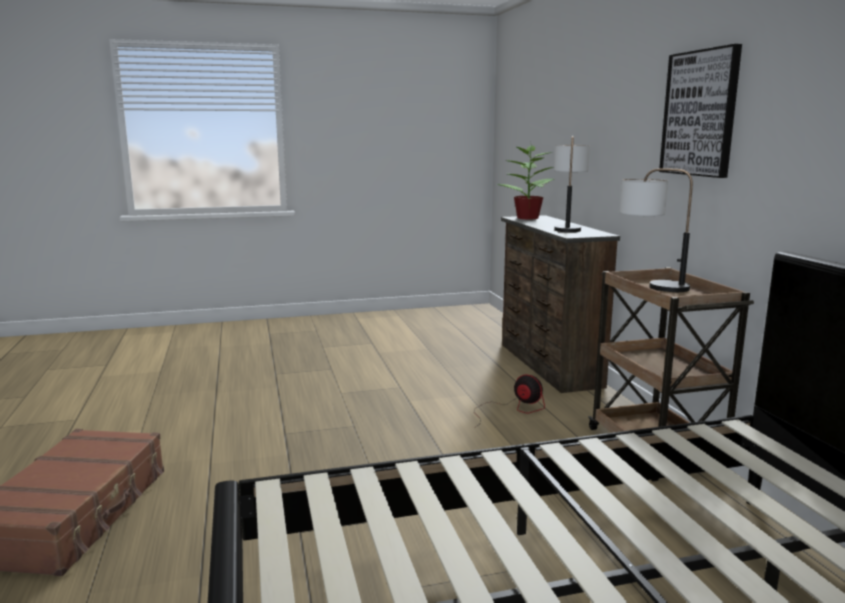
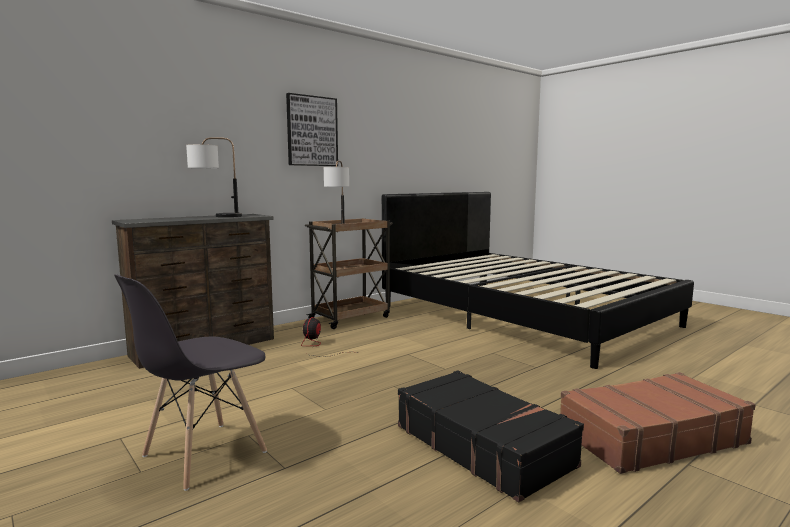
camera: 115 degrees left, 5 degrees down
(201, 433) = (483, 445): none -> black suitcase
(321, 358) = (203, 455): none -> grey chair
(527, 218) = (140, 220): potted plant -> none

